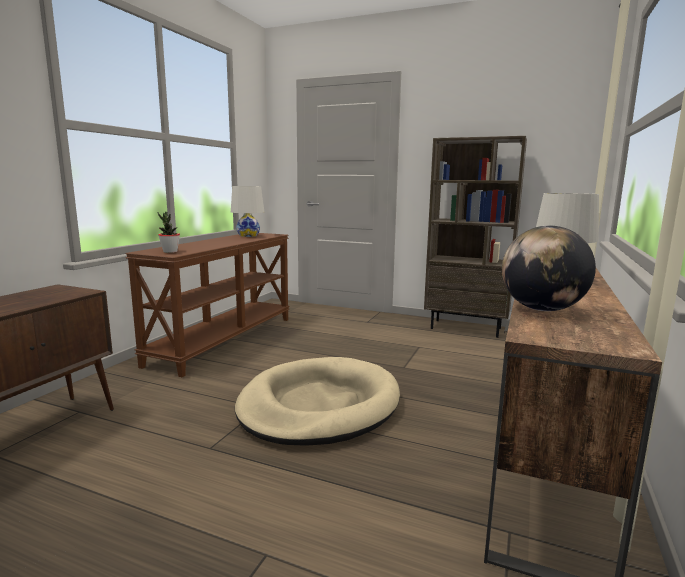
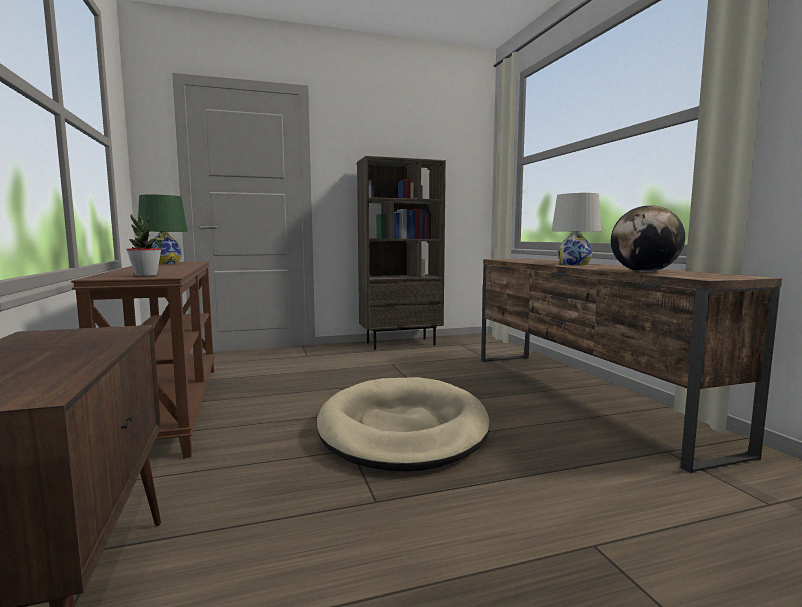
camera: 40 degrees left, 5 degrees down
(248, 235) = (165, 263): white table lamp -> green table lamp

